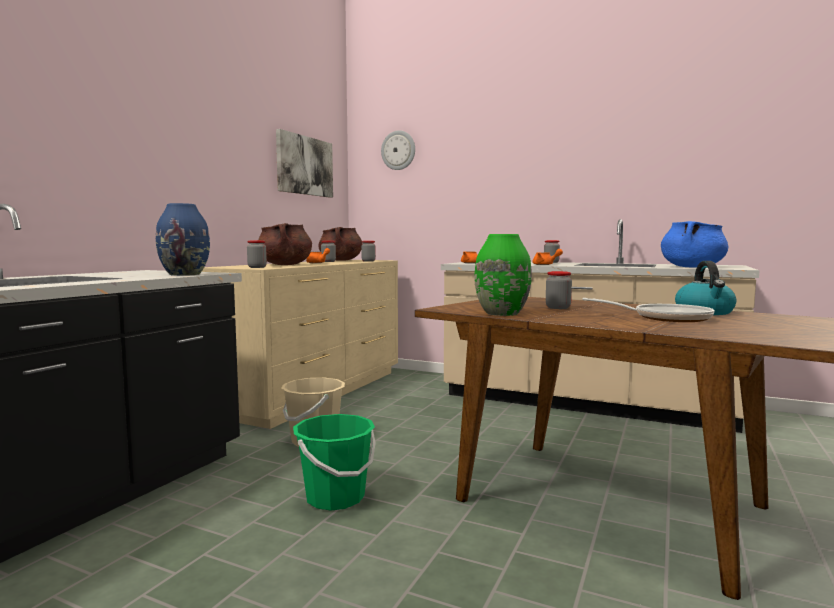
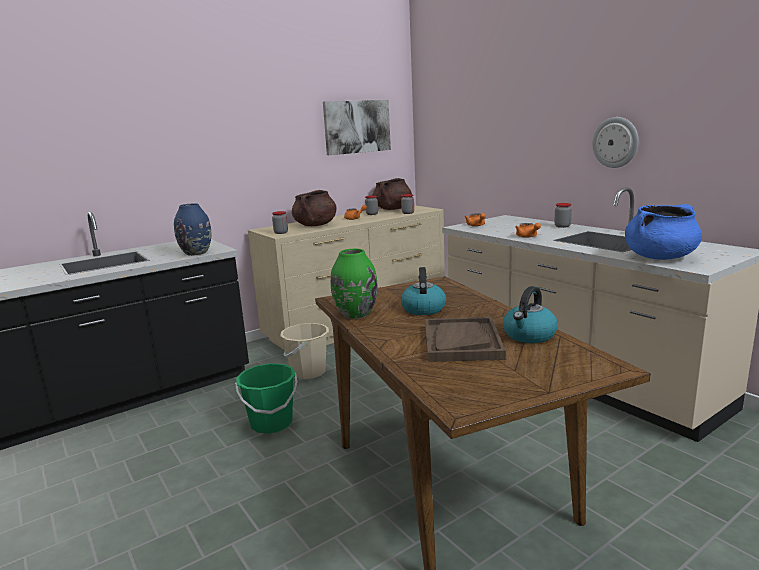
camera: 30 degrees right, 10 degrees up
(398, 150) = (448, 101): wall clock -> wall clock (615, 142)
(558, 308) = (423, 309): jar -> kettle
(665, 318) = (461, 341): frying pan -> brown tray

